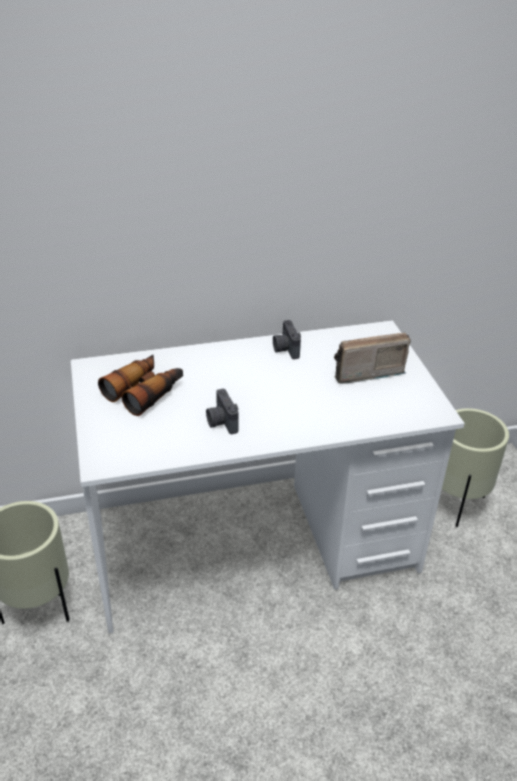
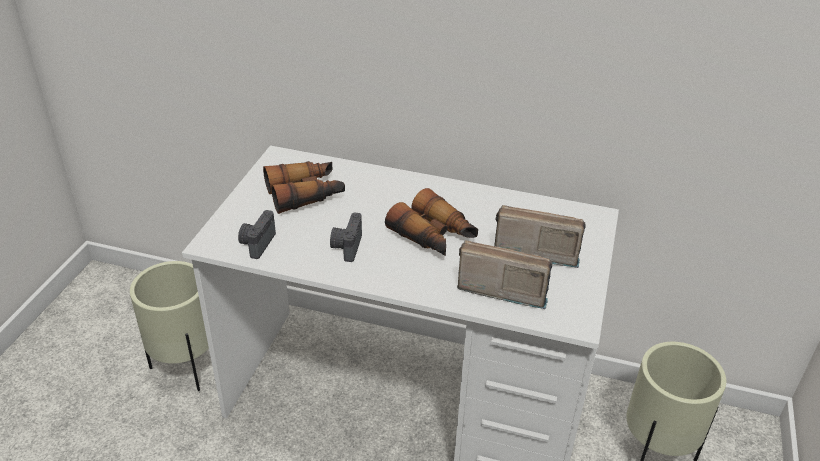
camera: 30 degrees right, 0 degrees up
(282, 388) = (434, 236): none -> binoculars
(285, 349) = (473, 200): camera -> camera (256, 243)
(366, 408) = (501, 287): none -> radio

